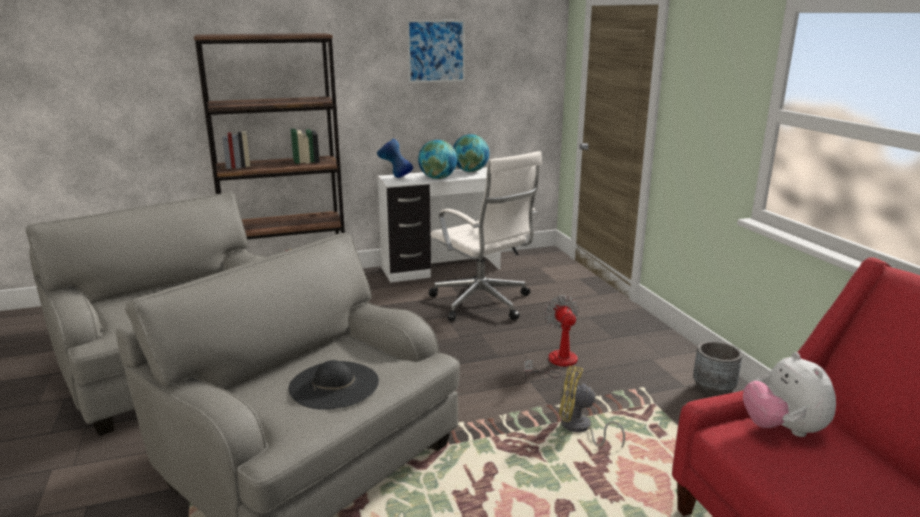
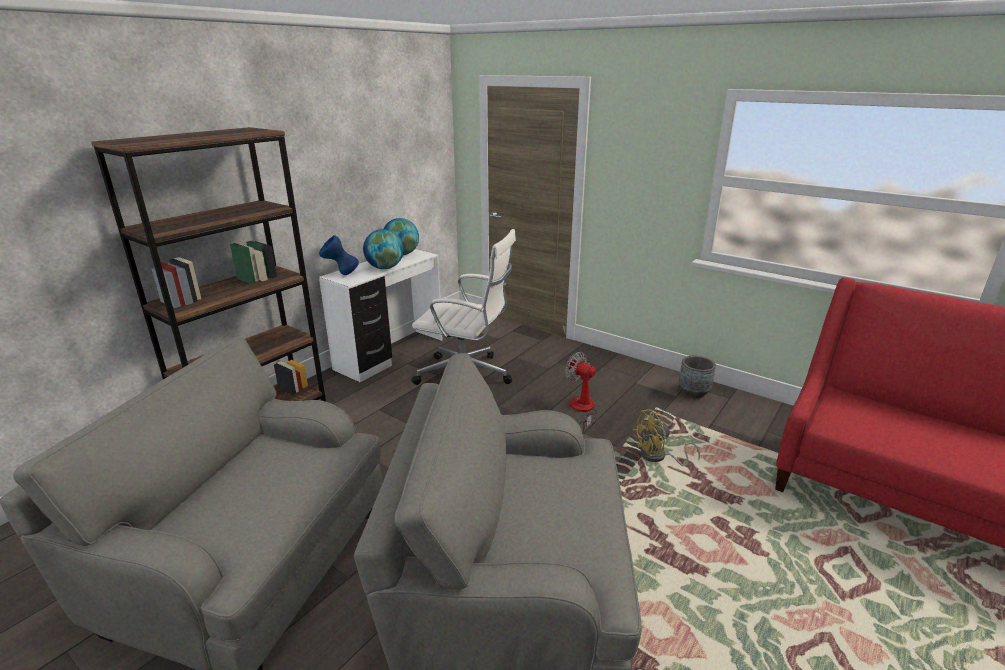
camera: 35 degrees left, 5 degrees up
(334, 384) = (564, 507): black hat -> none
(436, 51) = (354, 137): picture -> none
(783, 429) = (844, 409): plush toy -> none

